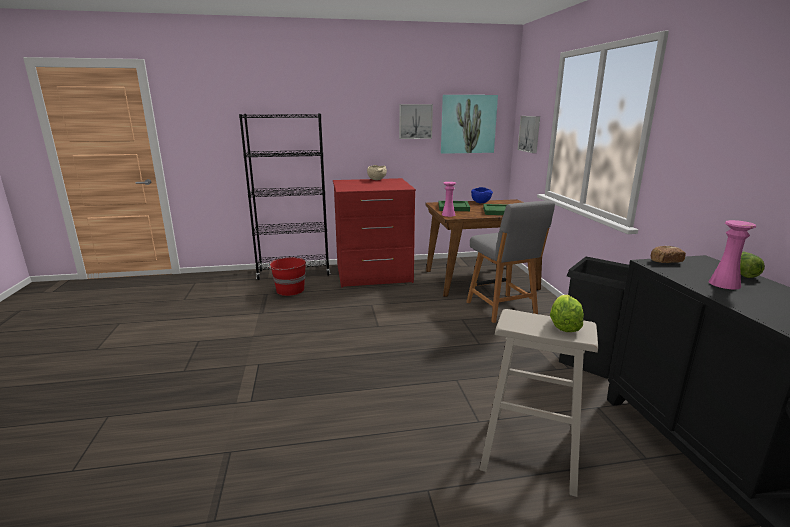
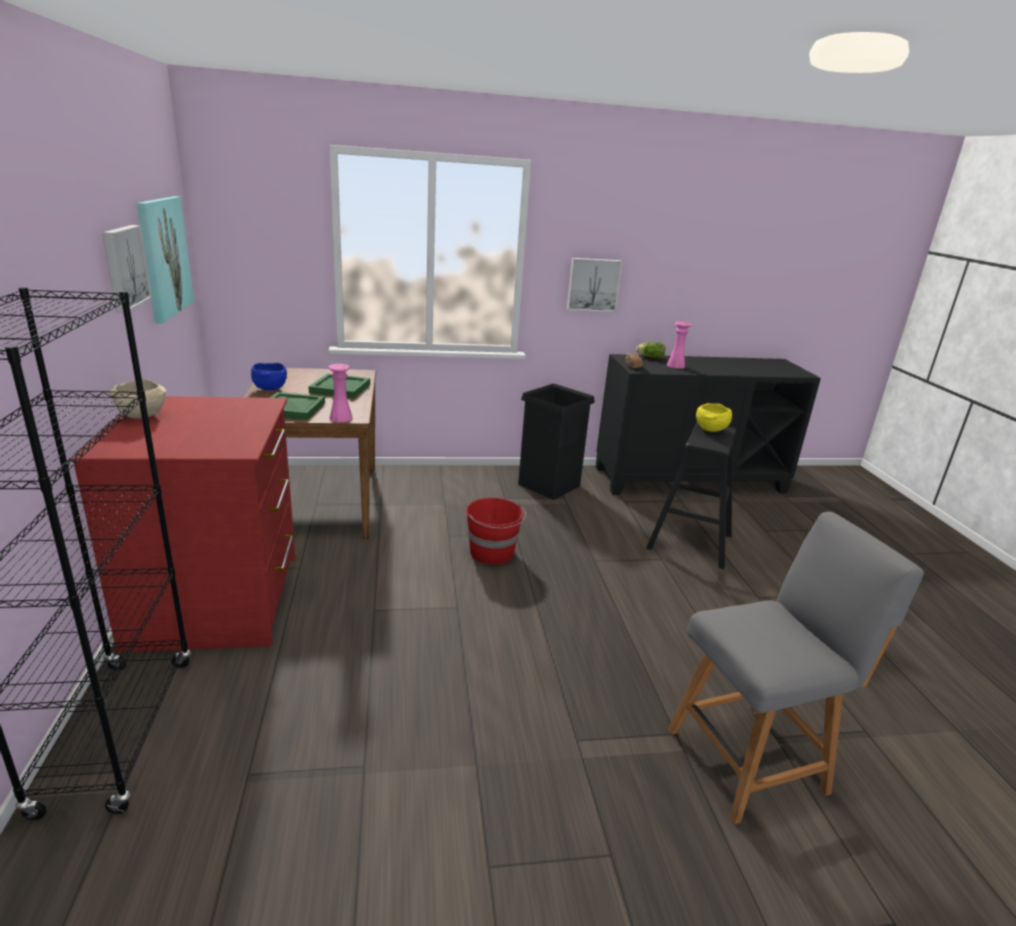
camera: 90 degrees left, 5 degrees up
(289, 290) = (247, 730): red bucket -> red bucket (492, 553)
(502, 309) = (425, 504): grey chair -> grey chair (751, 759)
(530, 134) = (262, 262): picture -> picture (593, 284)
(530, 450) = (690, 541): beige stool -> black stool
(564, 325) = (710, 430): lettuce -> yellow bowl

